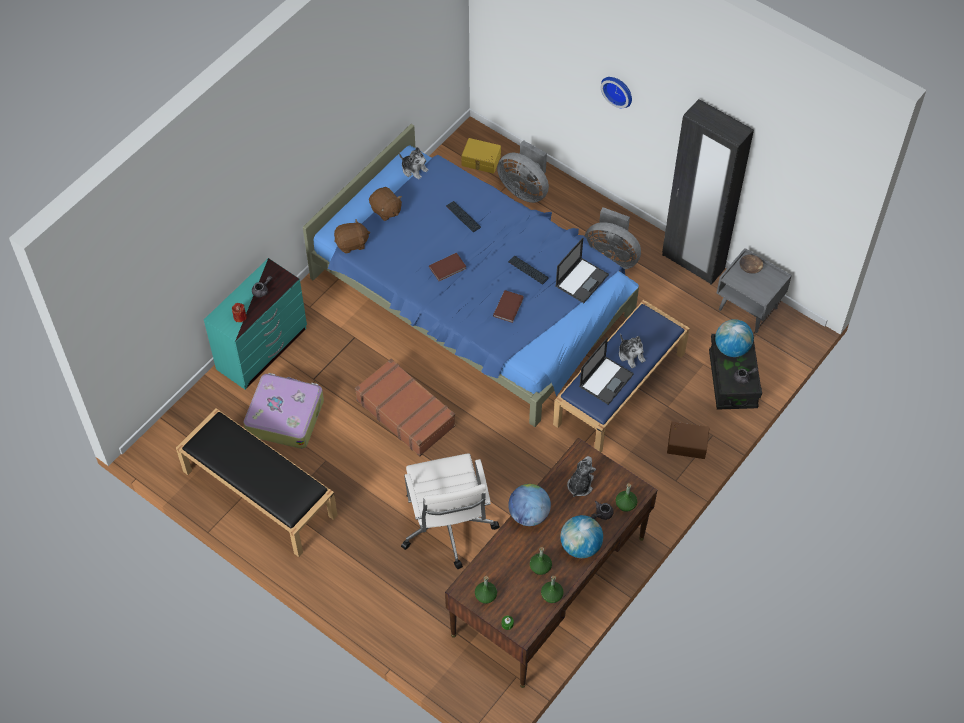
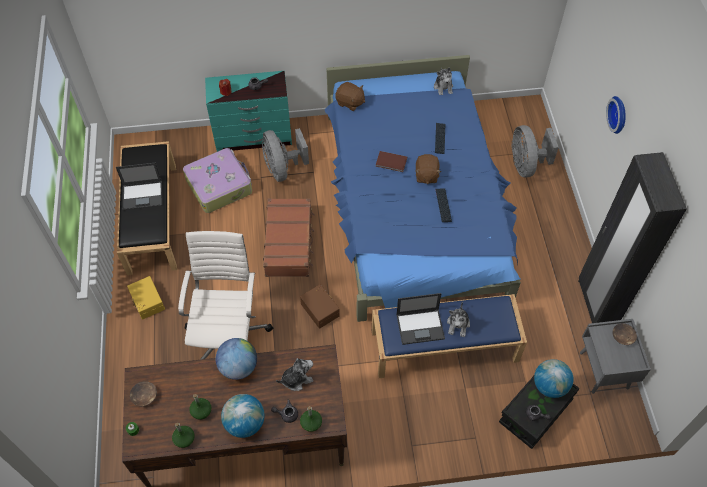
camera: 45 degrees right, 0 degrees up
(386, 210) = (395, 98): brown plush toy -> brown plush toy (426, 175)
(447, 528) = (228, 337): white office chair -> white office chair turned 150 degrees clockwise
(481, 161) = (516, 126): yellow storage box -> yellow storage box (146, 301)
(486, 596) = (144, 396): green bottle -> brown bowl
(509, 307) = (402, 219): brown book -> none
(582, 280) = (474, 241): laptop -> laptop (143, 195)
(611, 257) = (538, 253): grey fan -> grey fan (282, 168)
(687, 443) = (450, 427): brown storage box -> brown storage box (320, 309)

